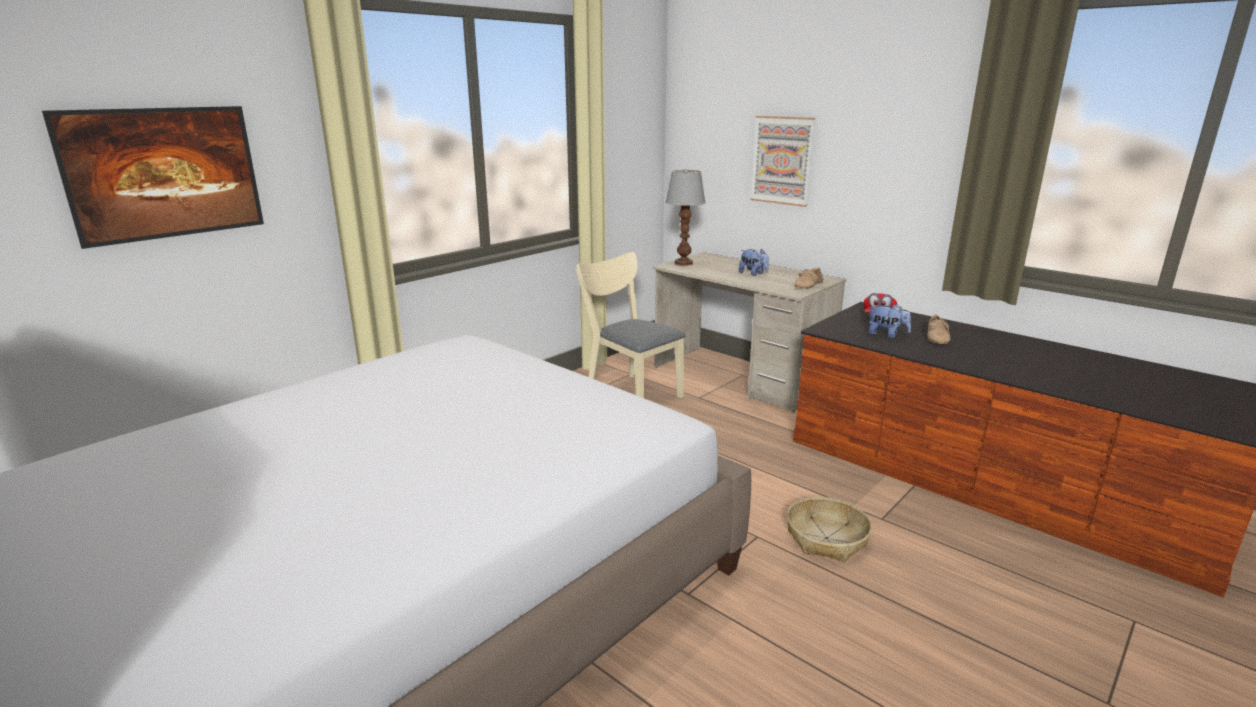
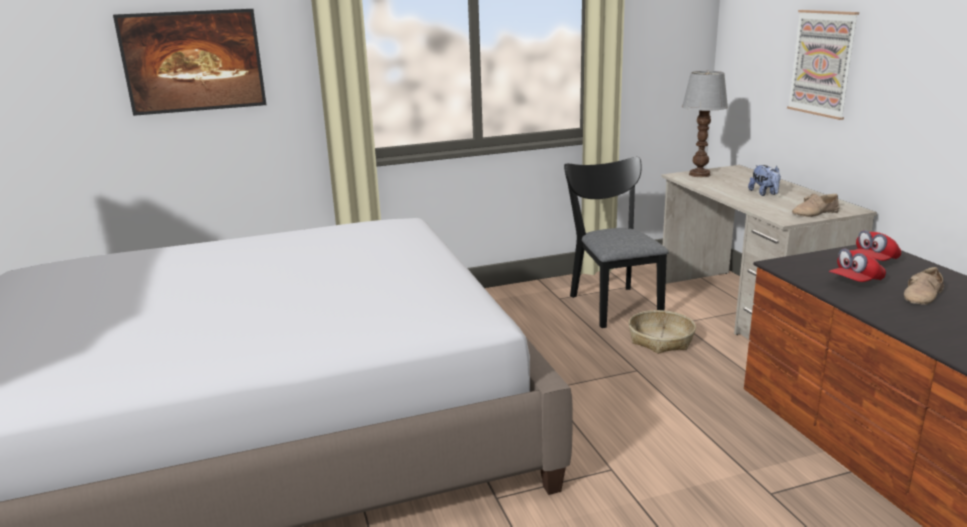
camera: 30 degrees right, 0 degrees up
(629, 391) = (612, 303): beige chair -> black chair
(826, 538) = (684, 493): basket -> basket (661, 340)
(886, 335) = (855, 282): plush toy -> red cap

